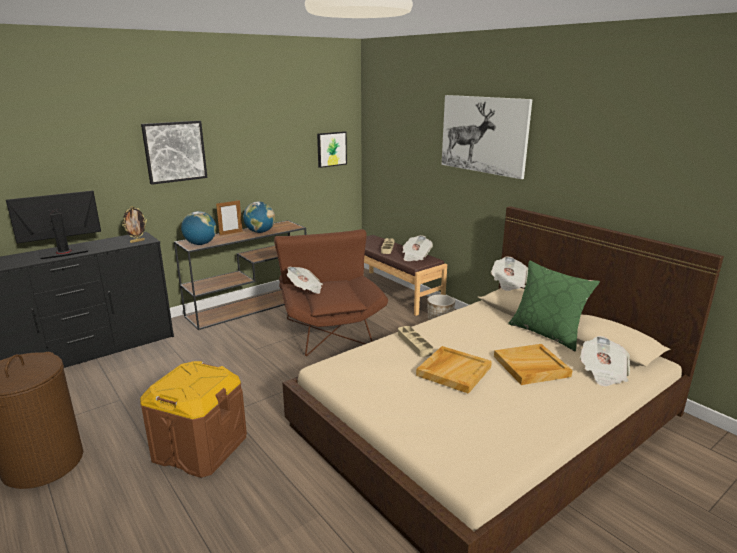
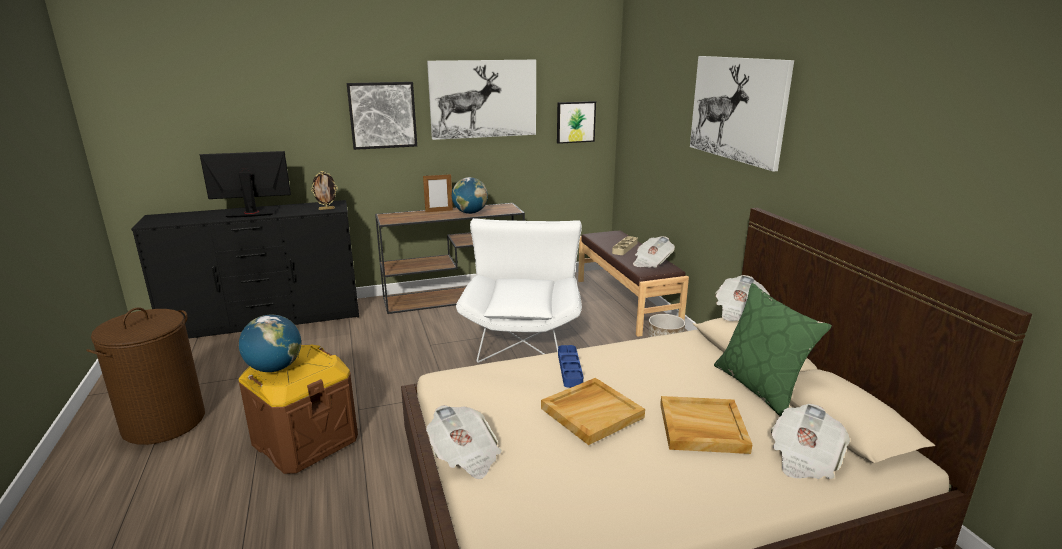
camera: 20 degrees right, 0 degrees up
(200, 244) = (398, 219): globe -> globe (274, 368)
(259, 133) = (483, 99): none -> picture
(305, 289) = (494, 284): newspaper -> newspaper (465, 457)
(328, 328) = (523, 334): brown armchair -> white armchair
(414, 344) = (570, 369): beige tray -> blue tray

